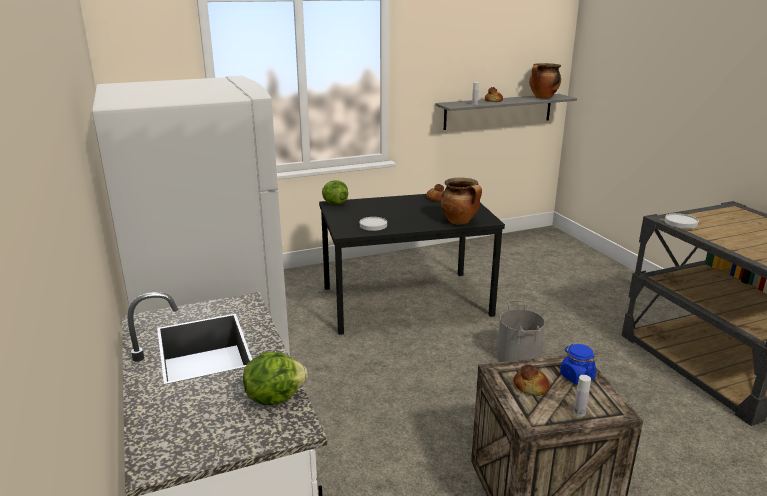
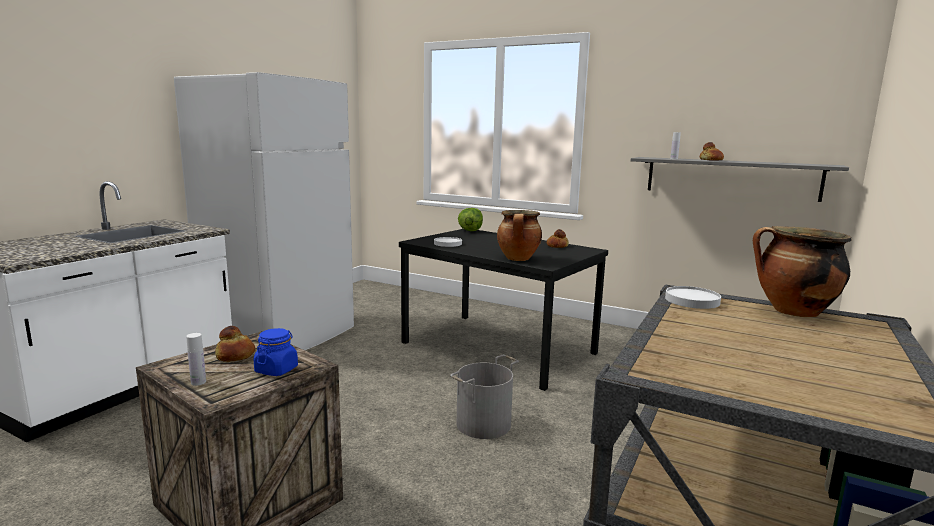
camera: 50 degrees right, 10 degrees down
(274, 397) = (63, 251): lettuce -> none
(543, 97) = (794, 163): cooking pot -> cooking pot (792, 312)

